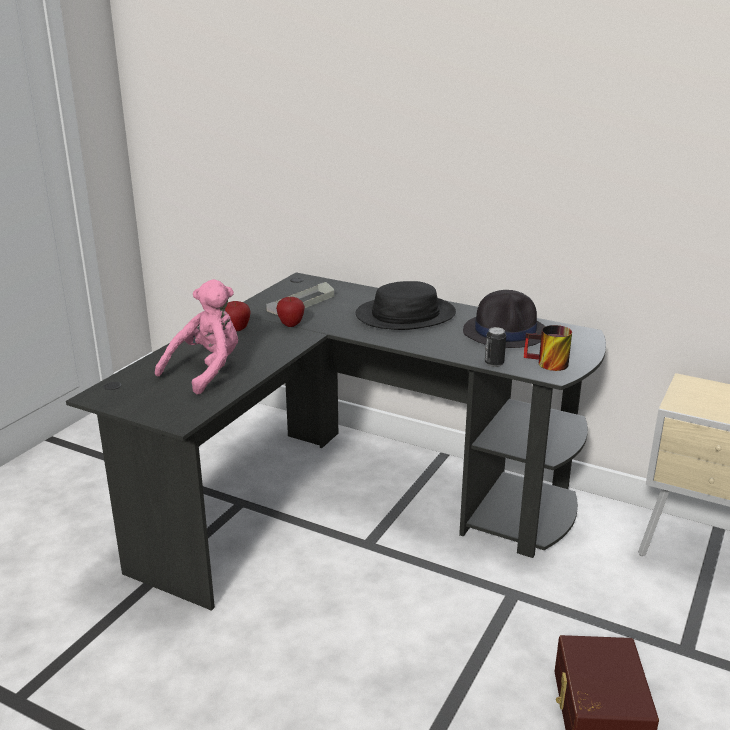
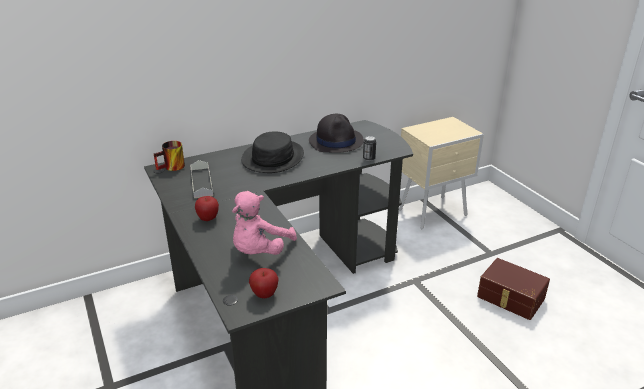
camera: 55 degrees left, 5 degrees up
(207, 371) = (260, 251): pink plush toy -> pink plush toy turned 135 degrees counterclockwise
(291, 325) = (231, 197): apple -> apple (264, 294)
(547, 364) = (386, 147): mug -> mug (172, 168)

